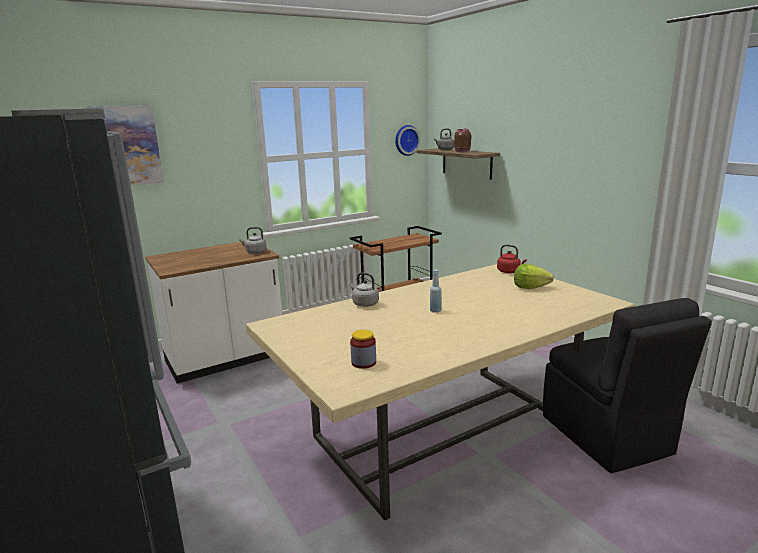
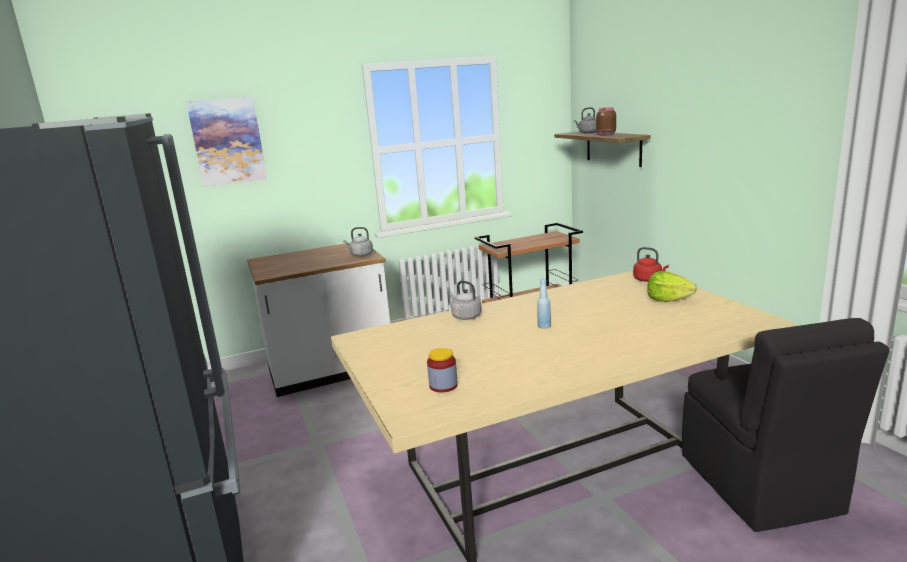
camera: 10 degrees right, 0 degrees up
(406, 140) = (543, 122): wall clock -> none

